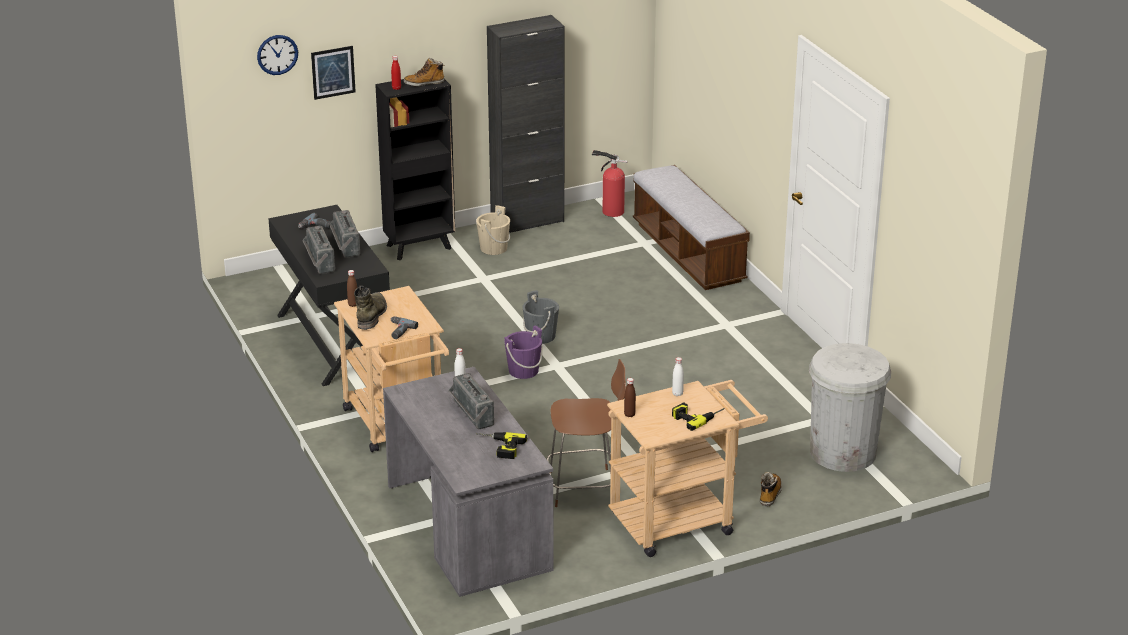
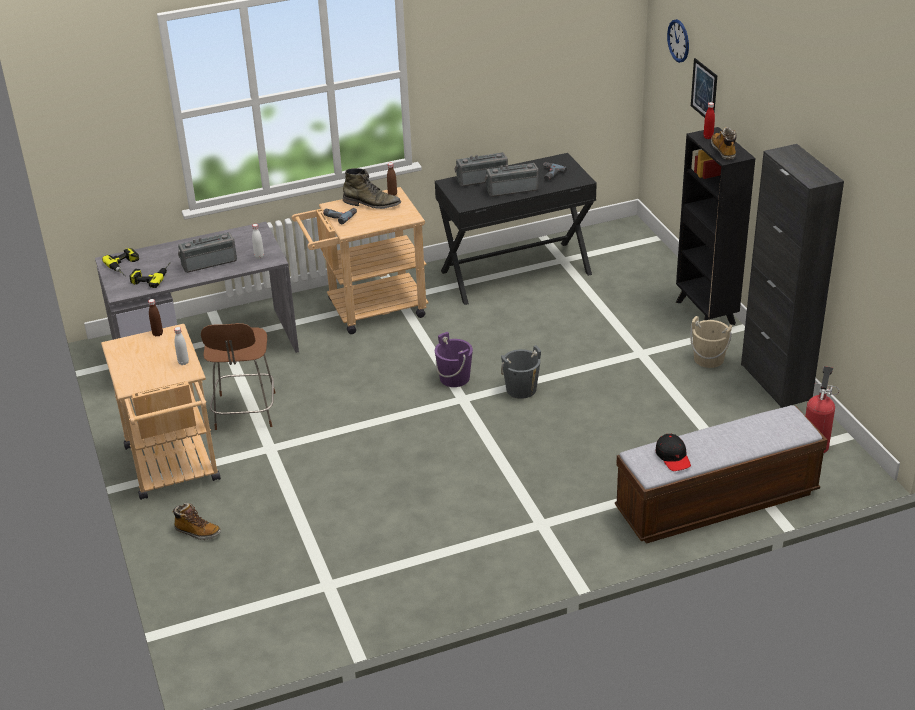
camera: 95 degrees right, 5 degrees up
(697, 416) = (139, 372): power drill -> power drill (126, 266)
(711, 216) = (673, 457): none -> black cap
(843, 452) = (258, 595): white trash can -> none

